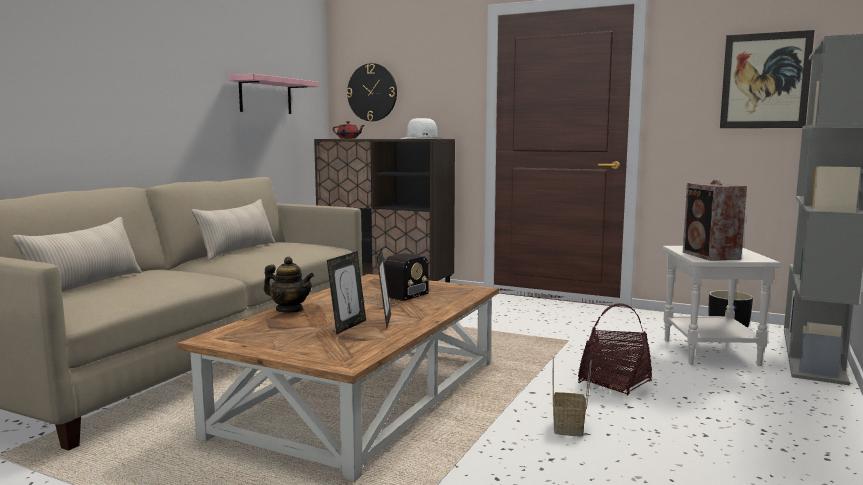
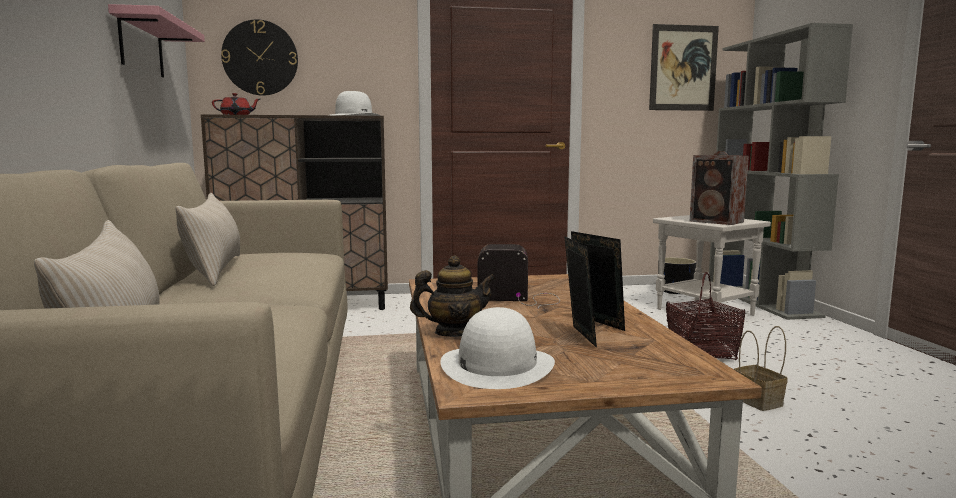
camera: 35 degrees left, 0 degrees up
(257, 331) = (497, 365): none -> white hat
(394, 297) = (521, 298): radio -> radio turned 90 degrees counterclockwise

